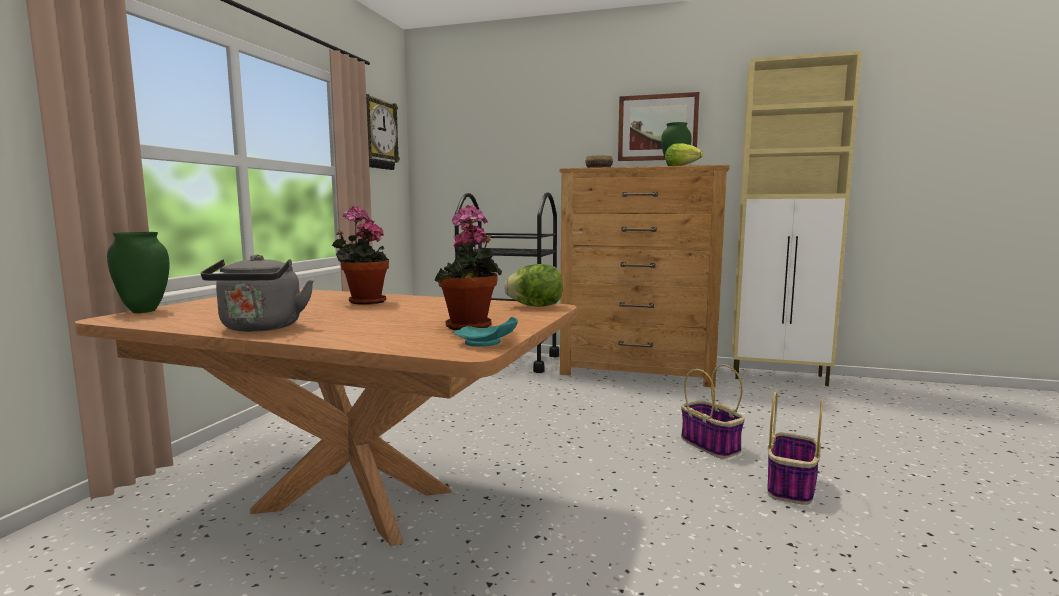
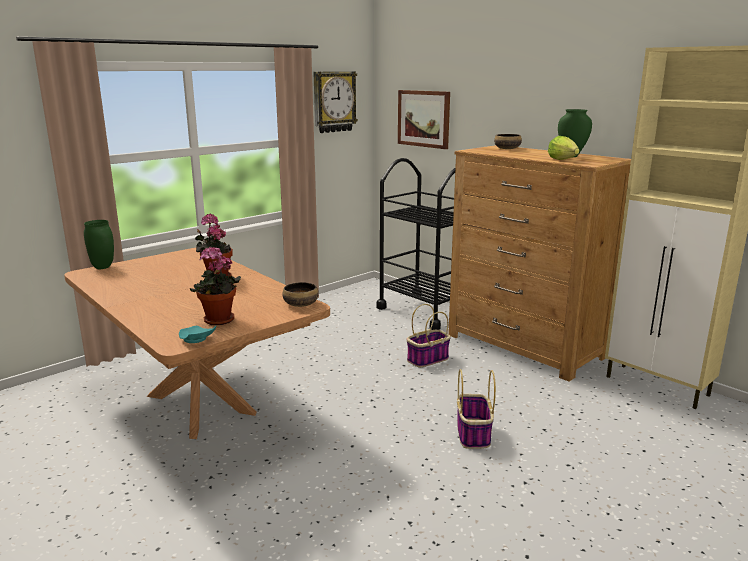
camera: 30 degrees right, 10 degrees up
(260, 328) = (125, 298): grey kettle -> none
(535, 306) = (301, 304): lettuce -> bowl
(657, 127) = (575, 106): picture -> picture (424, 118)
(791, 487) = (480, 487): basket -> basket (427, 359)

